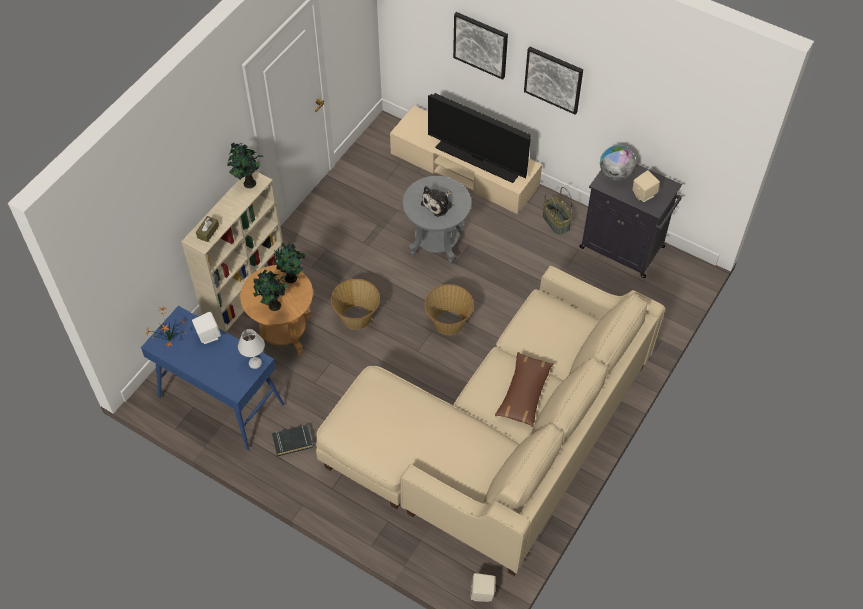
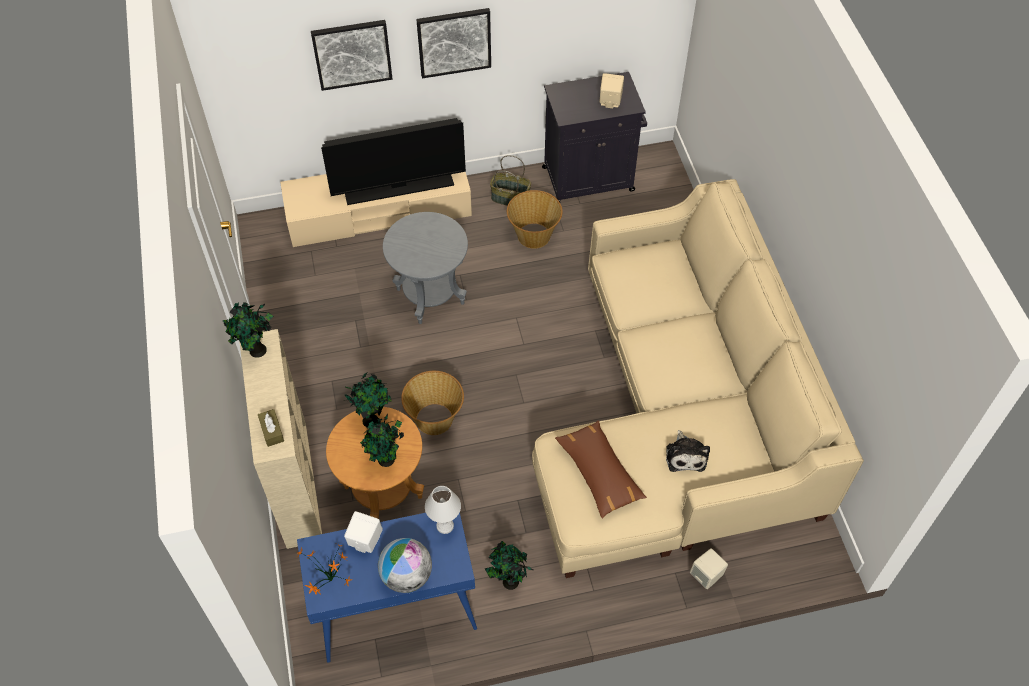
camera: 45 degrees left, 0 degrees up
(292, 441) = (509, 582): black book -> potted plant
(438, 204) = (429, 245): plush toy -> plush toy (685, 455)
(448, 323) = (522, 356): basket -> basket (533, 236)
(482, 593) = (818, 558): beige speaker -> beige speaker (706, 575)
(524, 393) = (694, 349): brown pillow -> brown pillow (599, 473)
(615, 174) = (567, 101): globe -> globe (406, 575)

